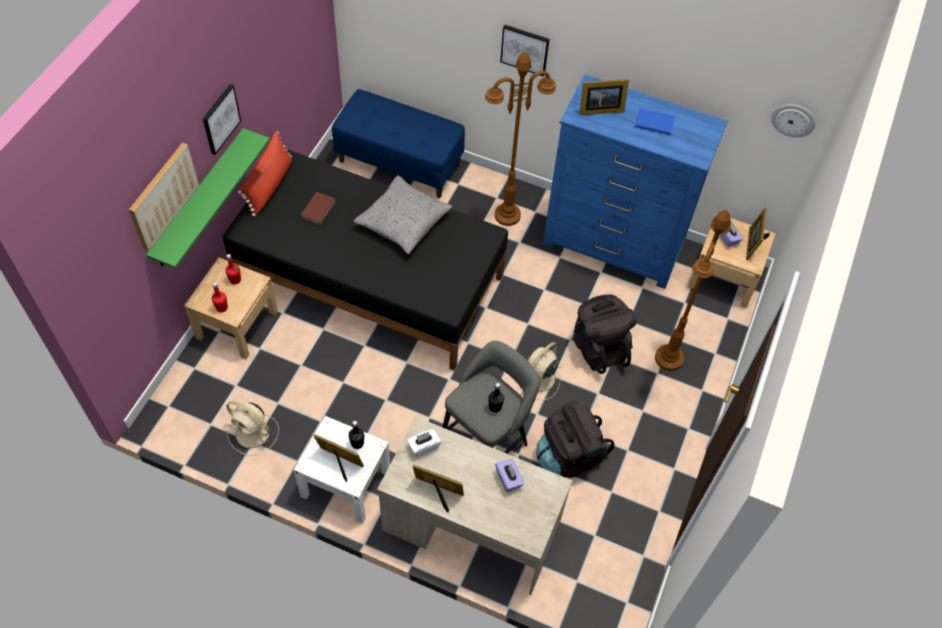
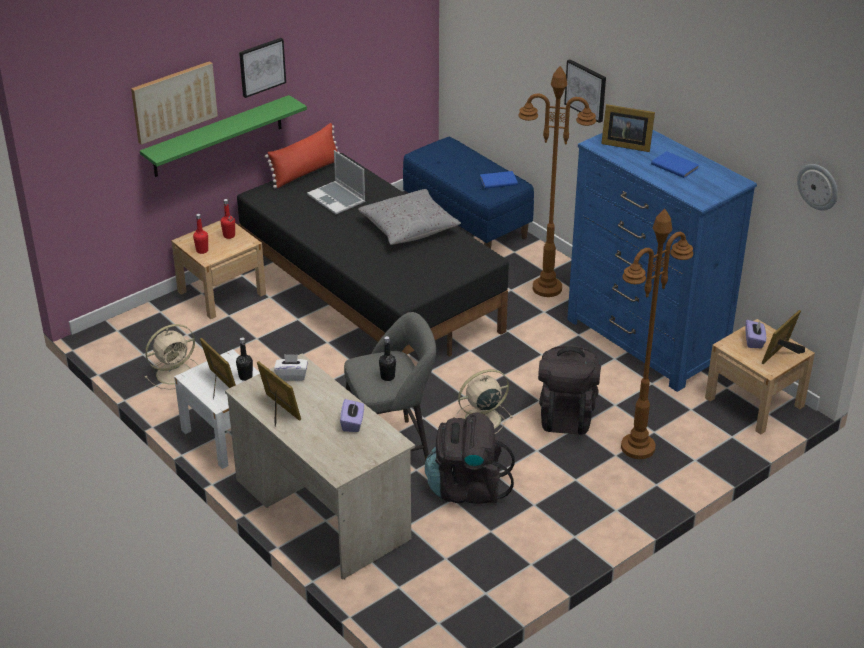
camera: 30 degrees right, 20 degrees down
(253, 434) = (175, 373): beige fan -> beige fan turned 90 degrees counterclockwise
(319, 209) = (337, 199): brown book -> laptop
(431, 130) = (497, 181): none -> blue book

